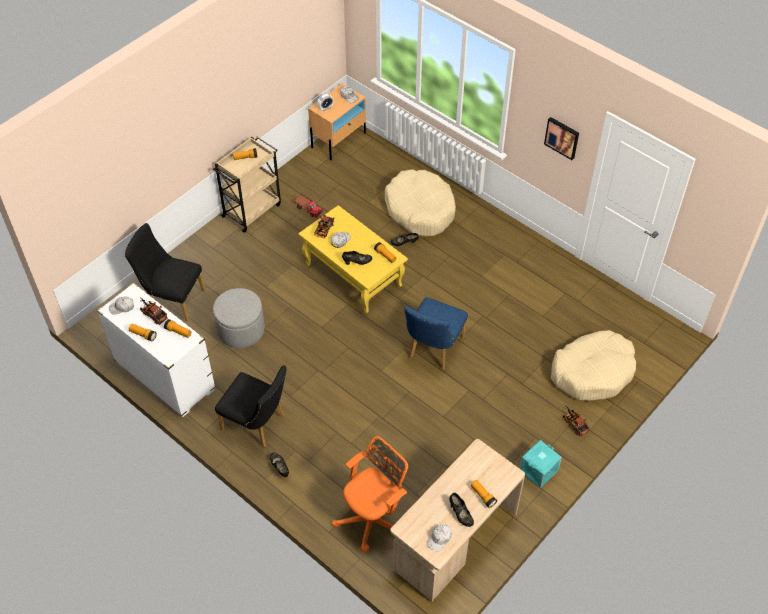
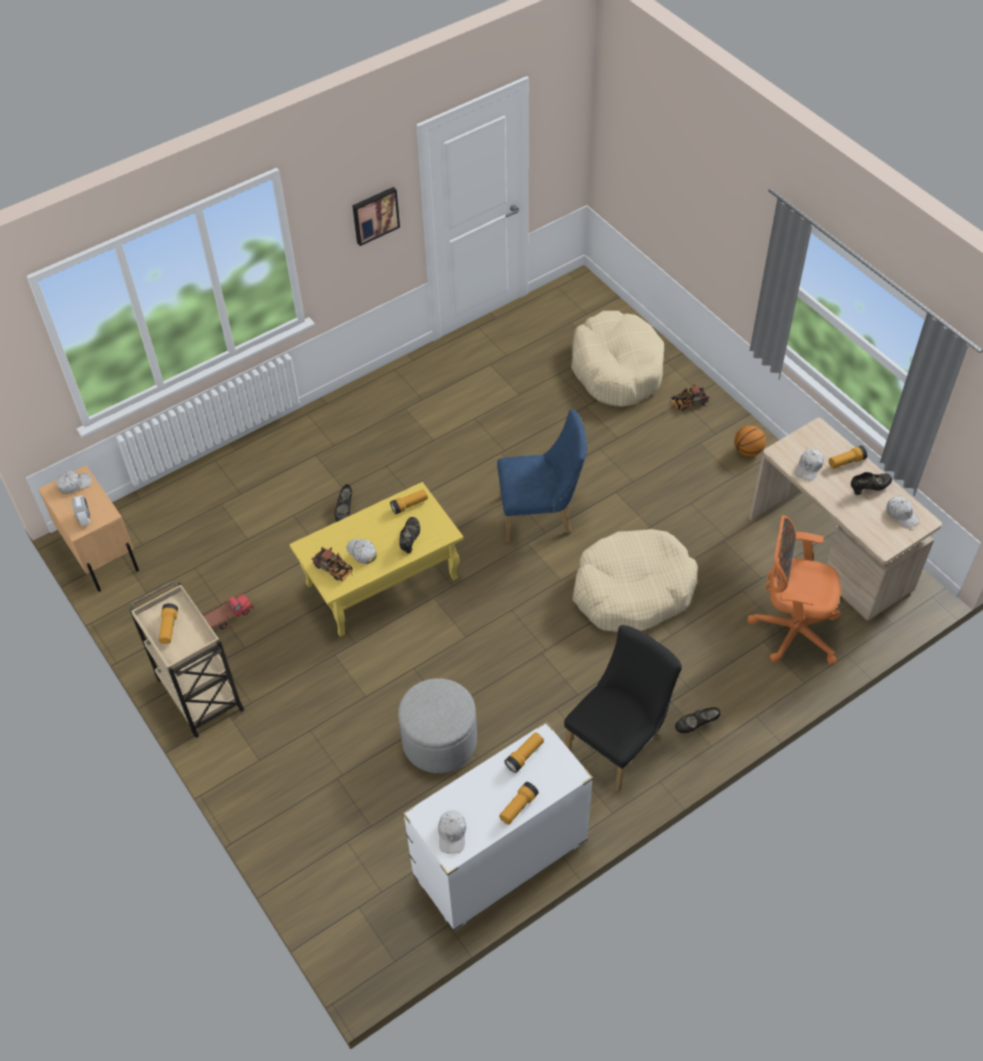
camera: 75 degrees left, 0 degrees up
(153, 314) = (478, 789): toy truck -> none
(172, 299) = (347, 833): black chair -> none
(373, 518) = (791, 630): orange office chair -> orange office chair turned 45 degrees counterclockwise
(420, 209) = (288, 480): beige dog bed -> beige dog bed (632, 590)
(433, 349) = (541, 515): blue chair -> blue chair turned 45 degrees counterclockwise
(469, 471) = (809, 467): none -> white cap
(539, 471) = (748, 451): turquoise storage box -> basketball

